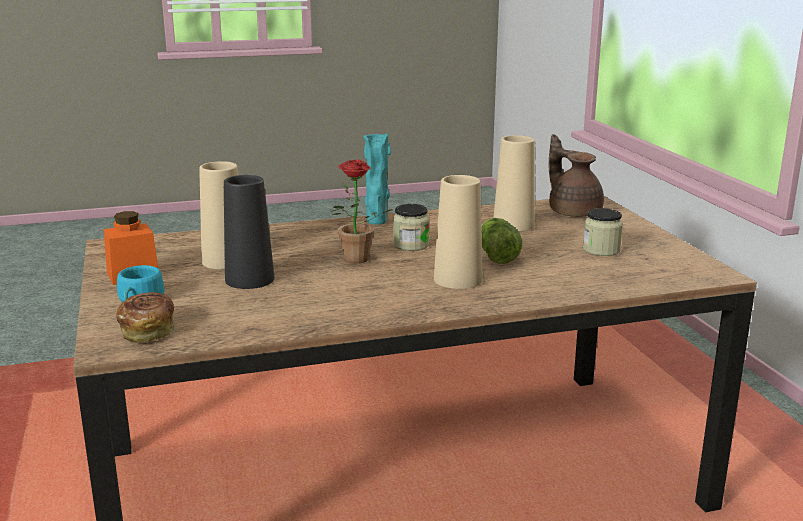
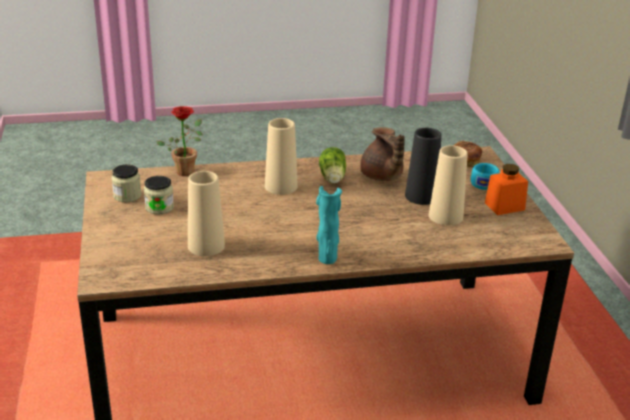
camera: 175 degrees left, 10 degrees up
(356, 261) = (348, 209): potted plant -> potted plant (186, 170)
(411, 245) = (304, 224): jar -> jar (127, 196)
(497, 255) = (241, 208): lettuce -> lettuce (332, 178)
(573, 211) = (136, 262): brown teapot -> brown teapot (382, 176)

